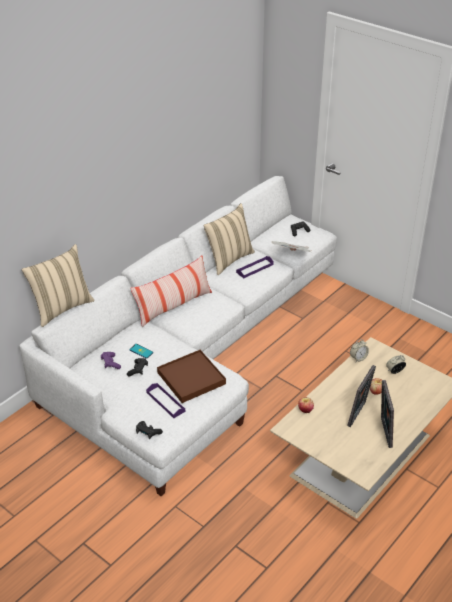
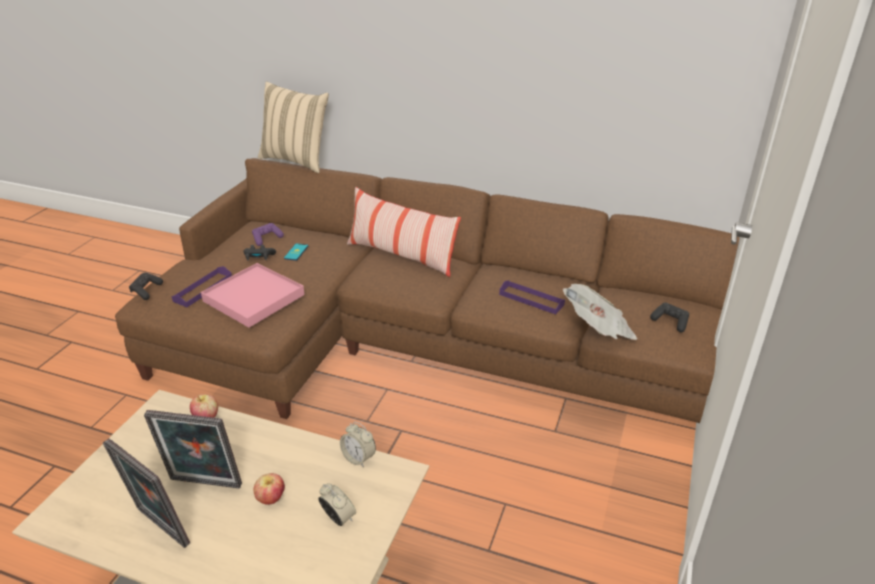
camera: 70 degrees right, 5 degrees down
(191, 378) = (254, 298): brown tray -> pink tray
(196, 350) = (418, 342): white sofa -> brown sofa
(228, 259) = (537, 274): beige pillow -> none
(383, 432) = (159, 529): picture frame -> picture frame turned 120 degrees counterclockwise

